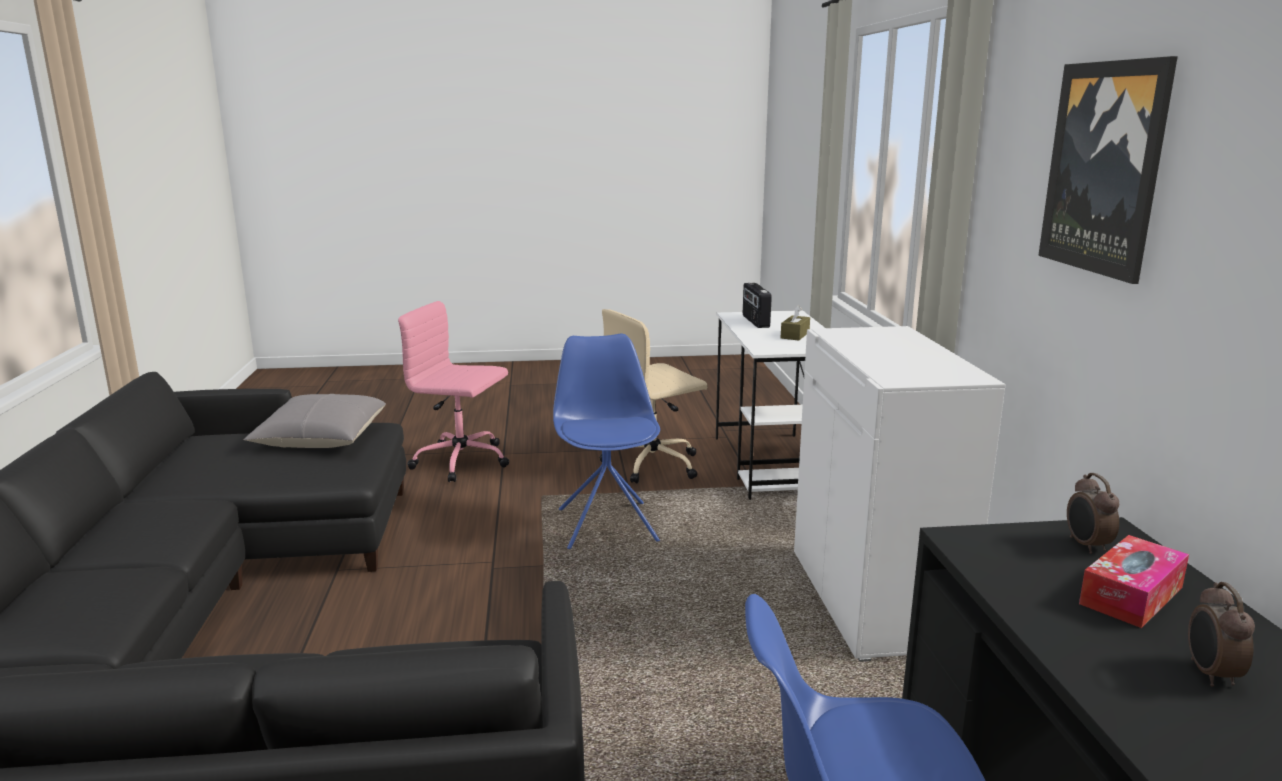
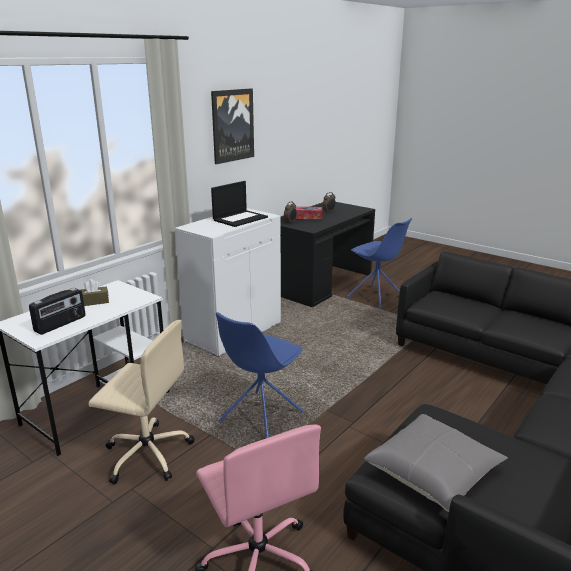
camera: 135 degrees left, 5 degrees up
(900, 361) = (240, 218): none -> laptop

